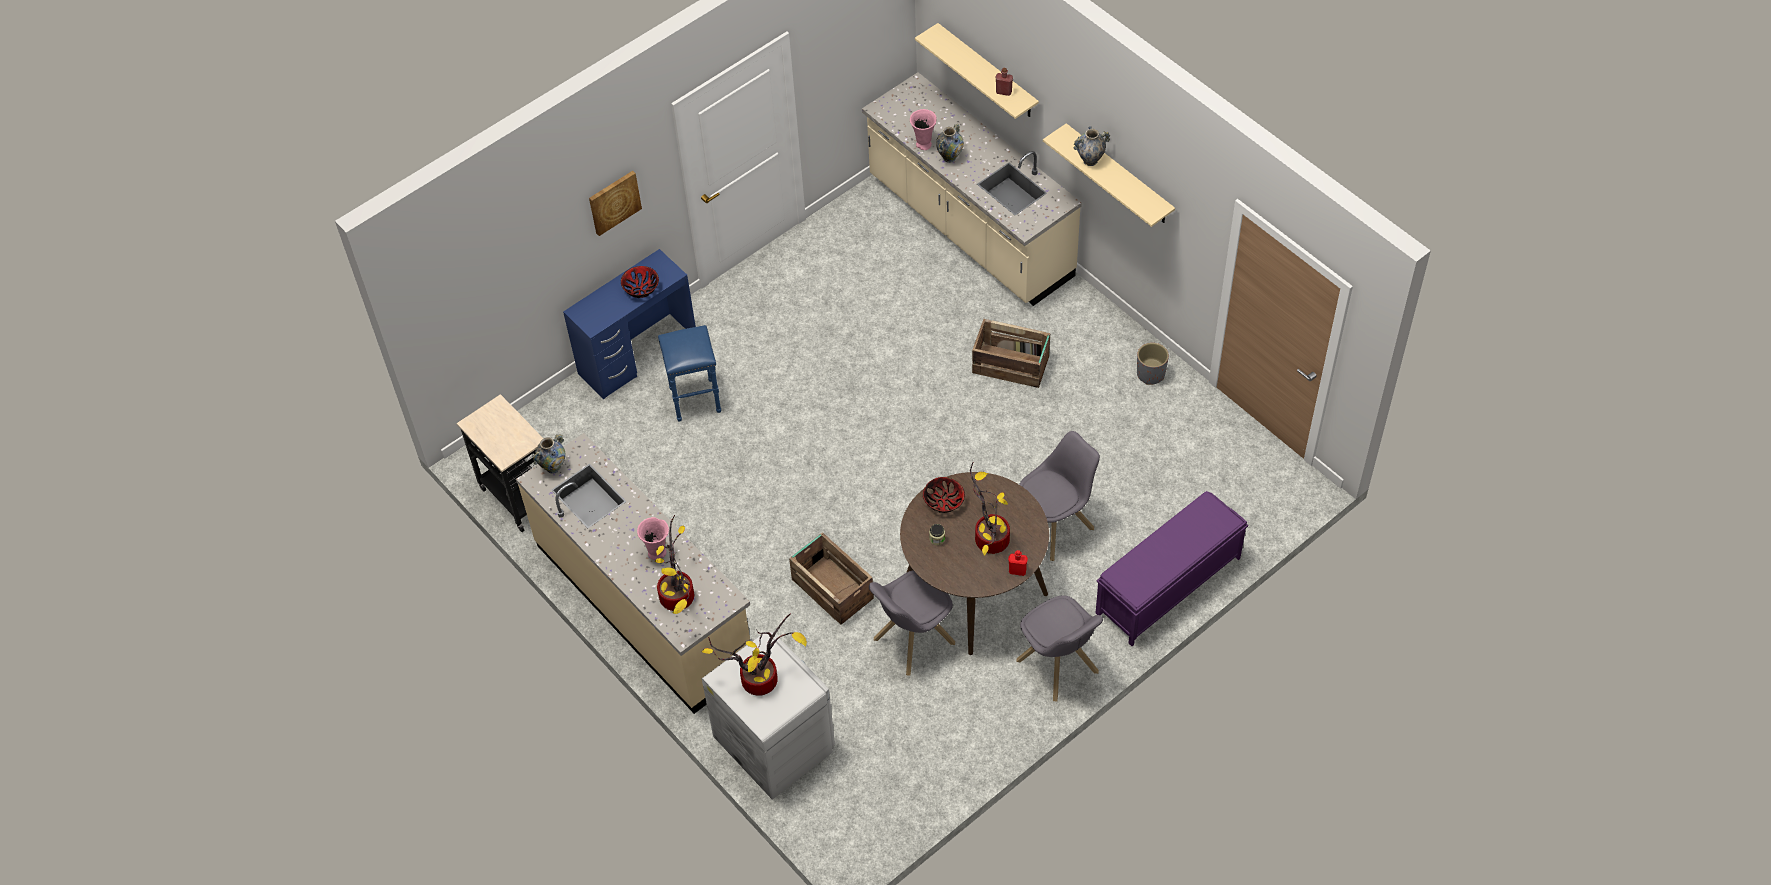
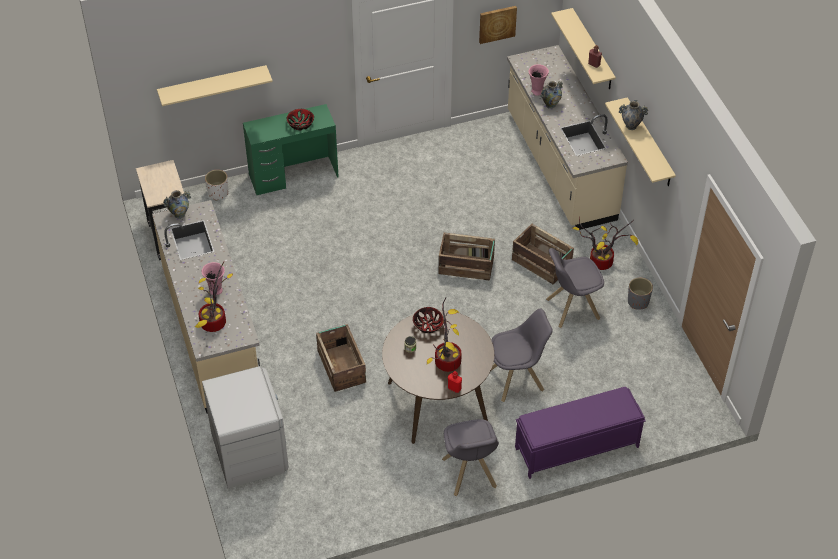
camera: 20 degrees right, 5 degrees down
(521, 278) = (213, 85): none -> beige shelf
(551, 413) = (218, 193): none -> white planter
(614, 202) = (294, 55): picture -> picture (497, 23)
(637, 355) = (293, 175): blue desk -> green desk
(694, 400) = (315, 216): blue stool -> none
(761, 677) = (240, 394): potted plant -> potted plant (602, 261)
(913, 641) = (378, 420): grey chair -> grey chair (572, 308)
(921, 401) = (467, 266): none -> crate

